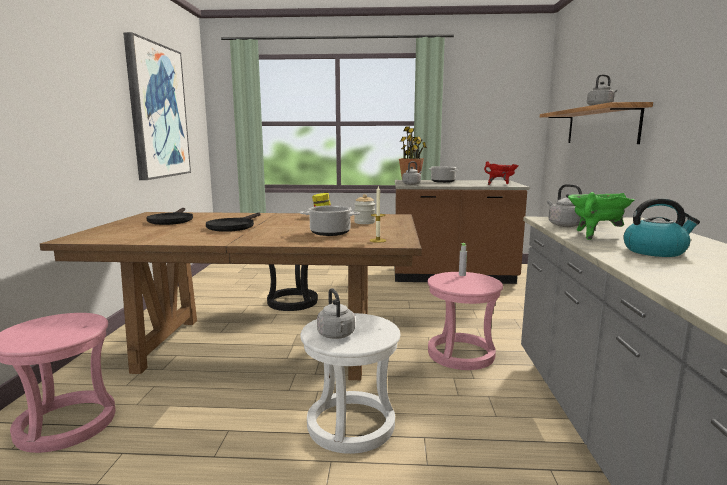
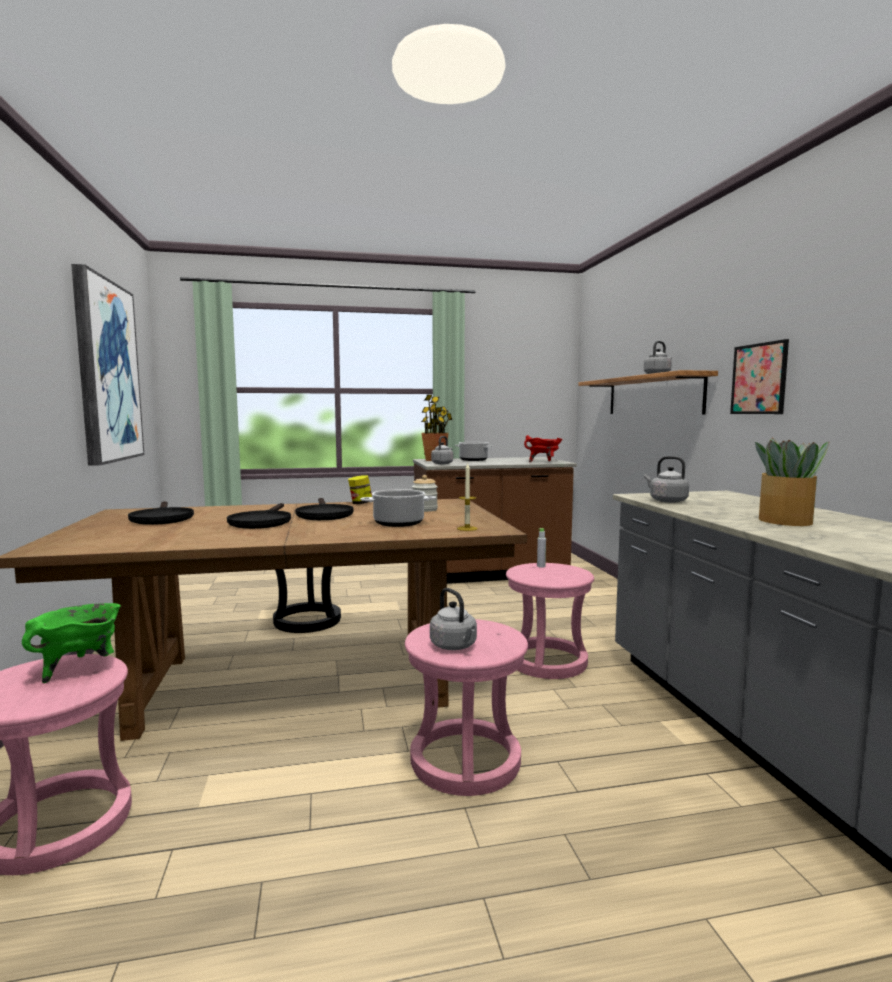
camera: 15 degrees left, 5 degrees down
(284, 223) = (323, 514): none -> black frying pan
(350, 425) = (465, 761): white stool -> pink stool
(594, 235) = (710, 509): green cooking pot -> green cooking pot (80, 668)
(655, 251) = (785, 521): kettle -> potted plant
(686, 109) = (759, 379): none -> picture

